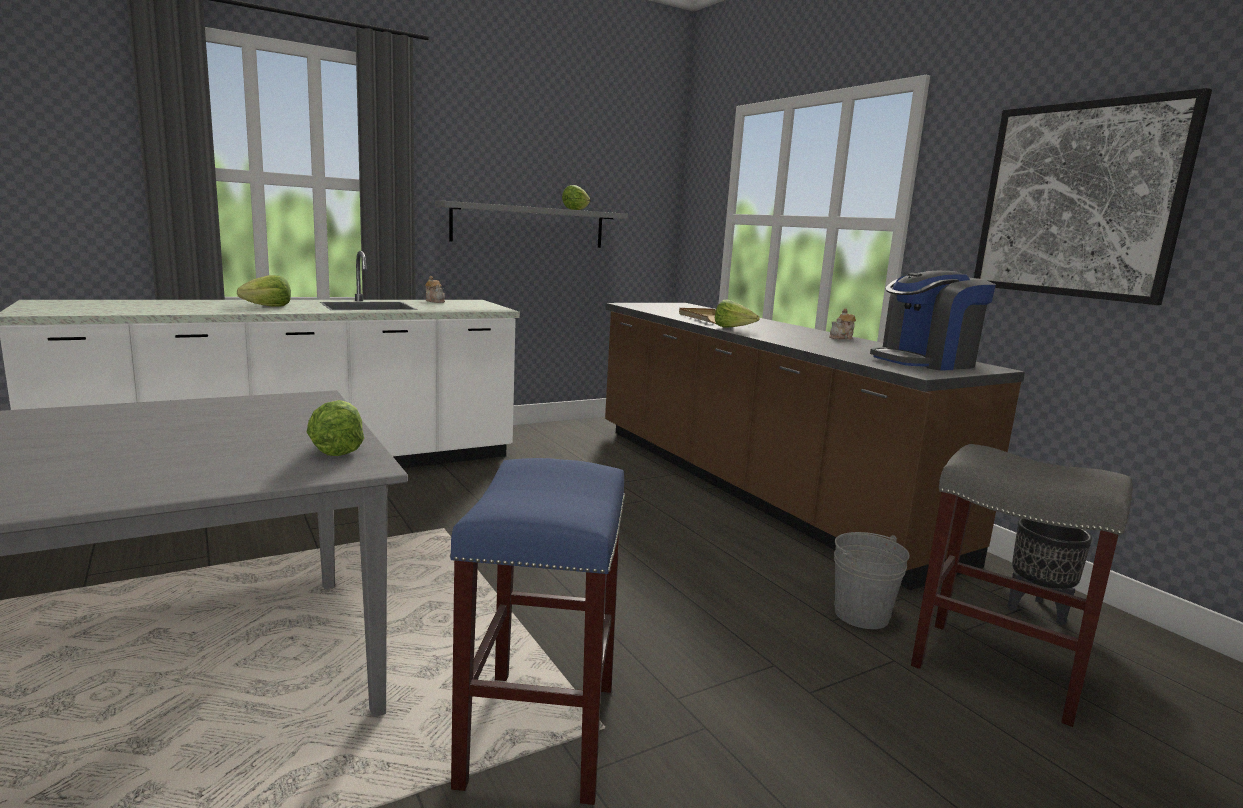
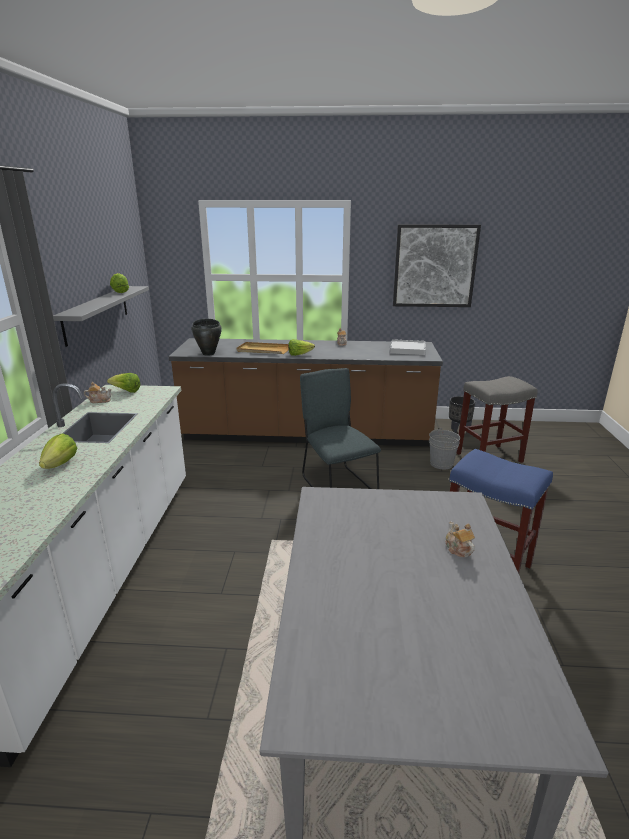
camera: 55 degrees left, 10 degrees up
(179, 468) = (458, 549): none -> teapot
(337, 448) = (437, 503): lettuce -> lettuce (126, 391)
(640, 538) = (337, 484): none -> grey chair
(646, 309) = (209, 353): none -> black cooking pot
(925, 362) = (407, 349): coffee machine -> white tray

